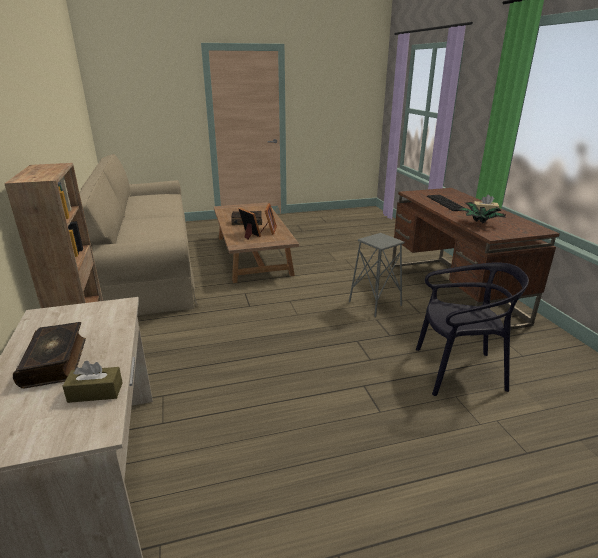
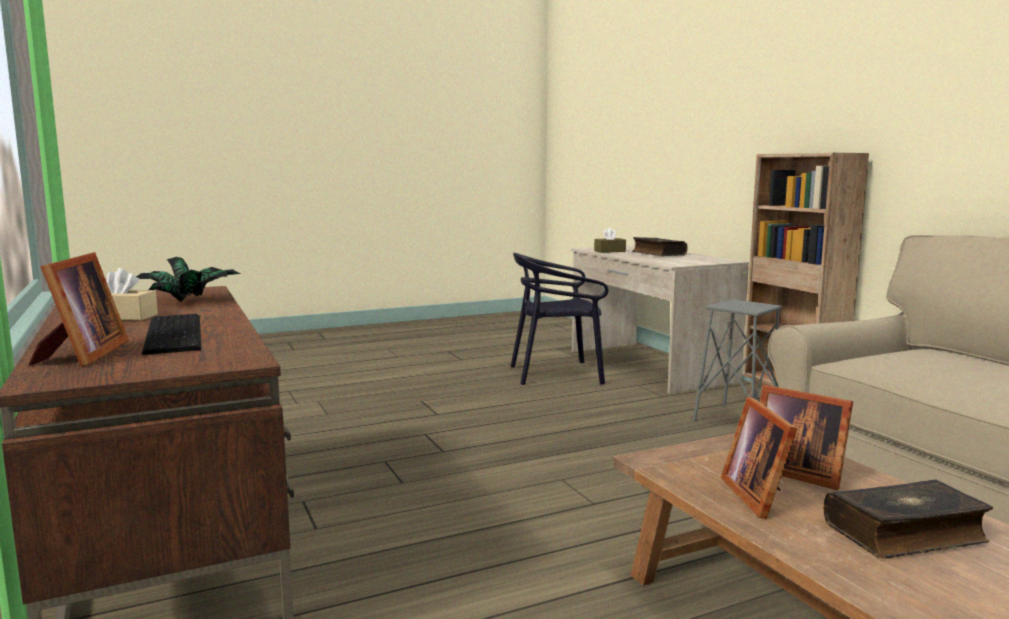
camera: 170 degrees right, 15 degrees down
(375, 303) = (397, 512): grey stool -> grey stool (738, 420)
(457, 196) = (82, 355): none -> picture frame
(458, 371) = (303, 431): black chair -> black chair (556, 374)

